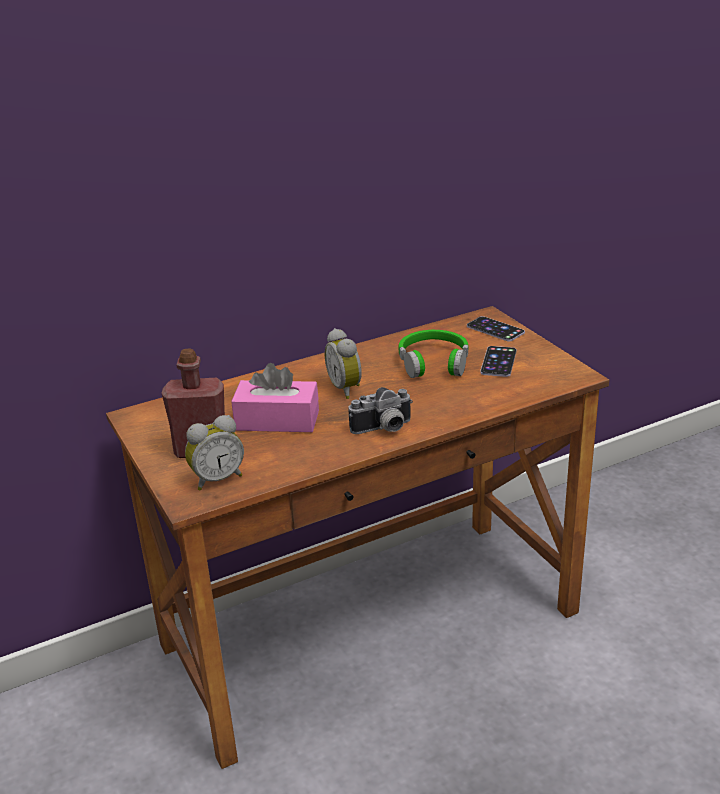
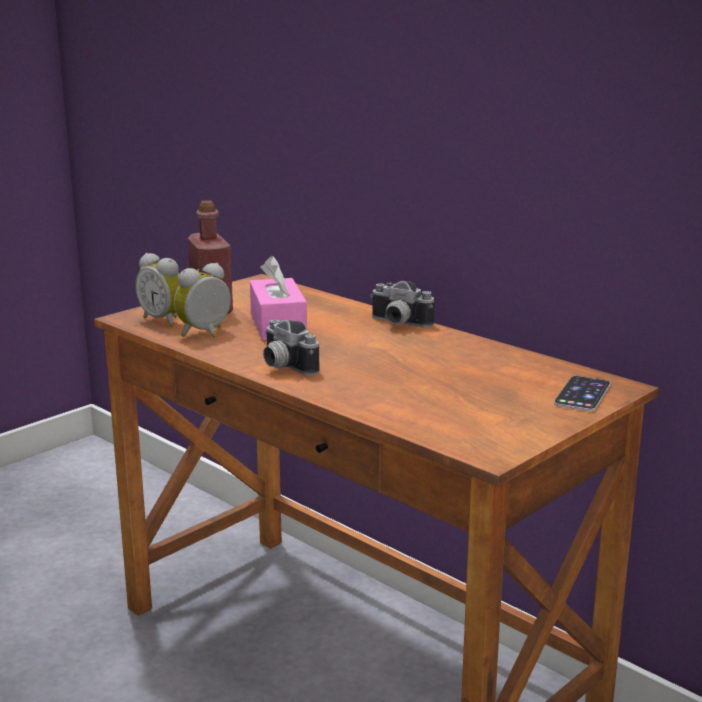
camera: 70 degrees right, 10 degrees down
(313, 368) = (397, 324): none -> camera
(347, 389) = (361, 342): alarm clock -> alarm clock (206, 334)
(433, 362) = (456, 372): green headphones -> none
(498, 362) = (489, 404): phone -> none

